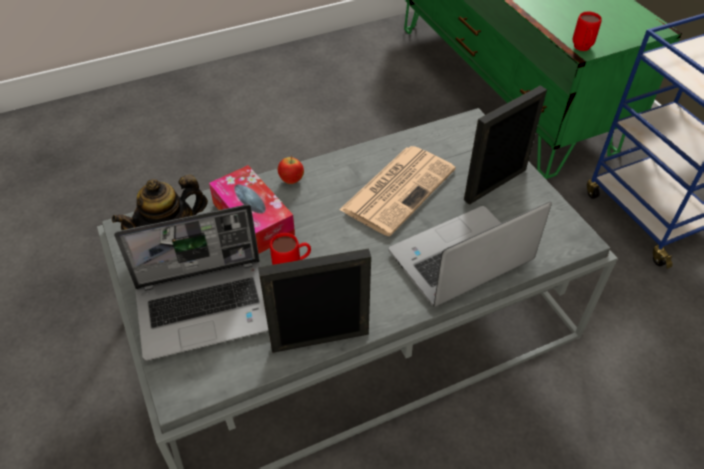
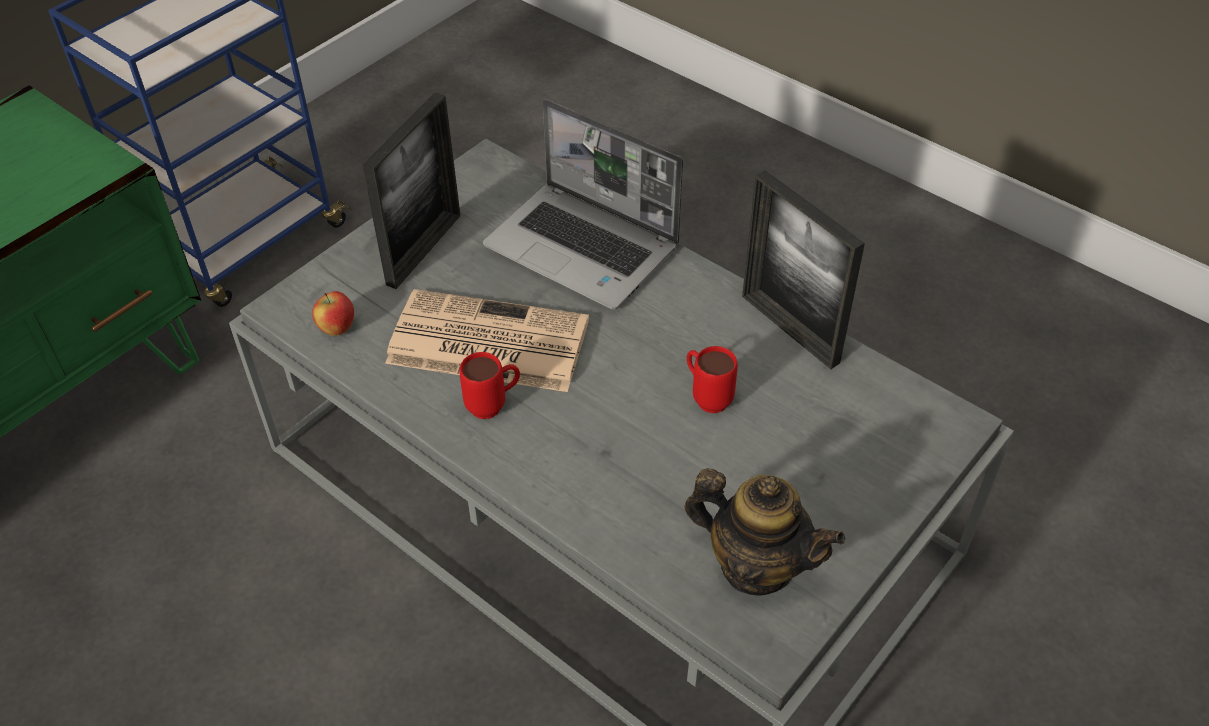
camera: 115 degrees left, 0 degrees up
(207, 308) = (831, 456): laptop -> none
(253, 219) = (646, 484): tissue box -> none
(291, 180) = (537, 474): apple -> apple (337, 329)
(495, 184) = (424, 249): picture frame -> picture frame turned 90 degrees counterclockwise
(582, 49) = (111, 170): red mug -> red mug (494, 406)

